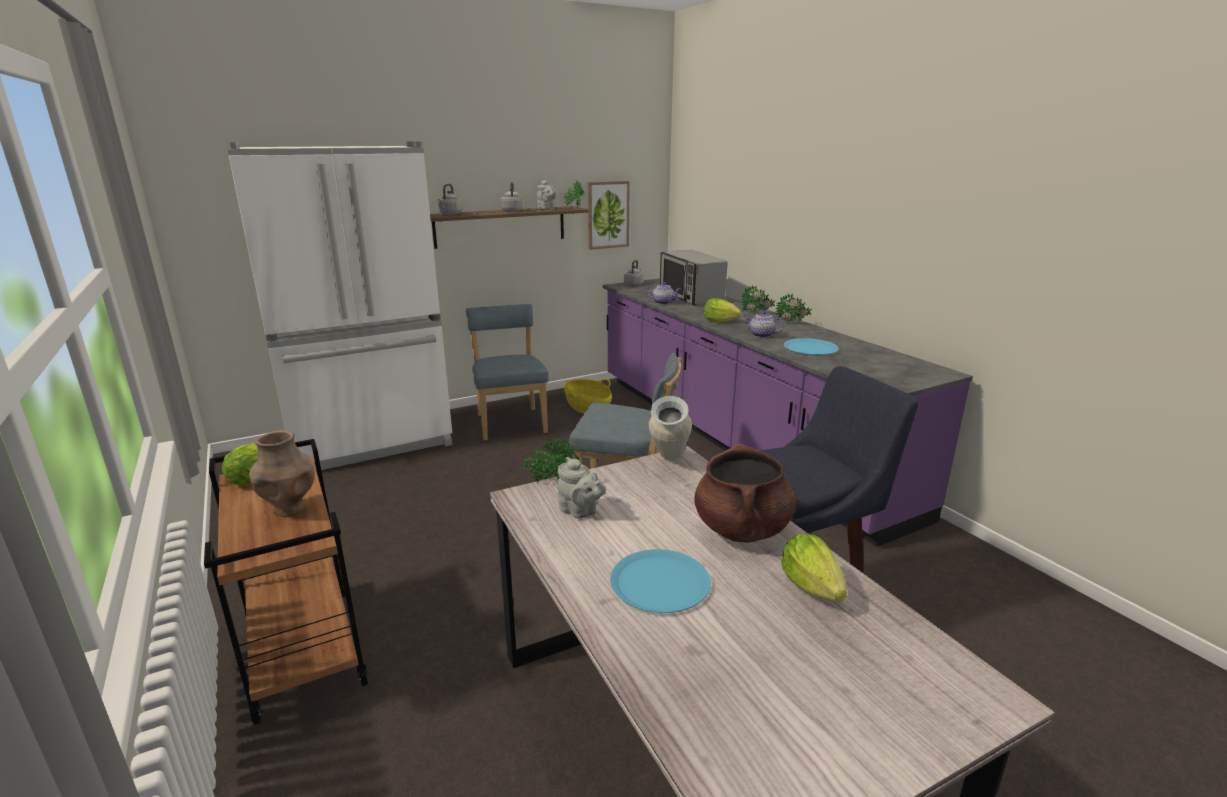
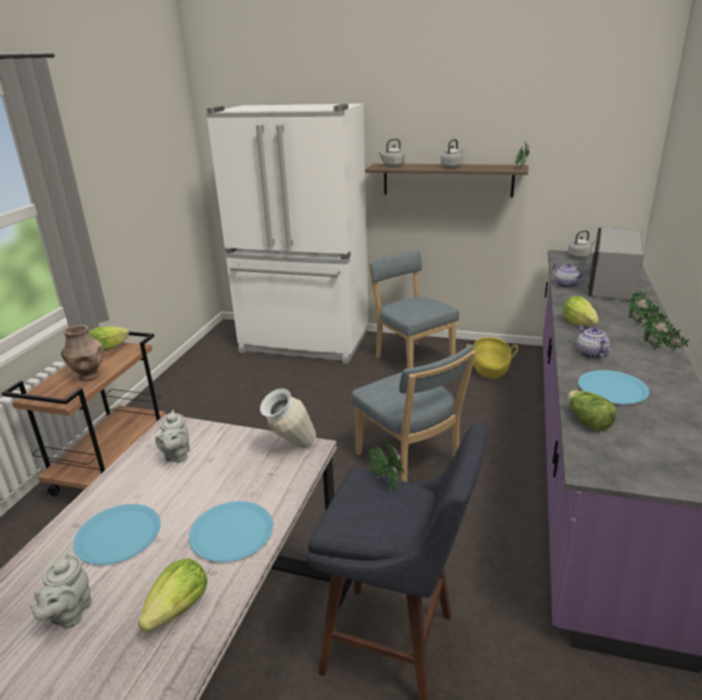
camera: 45 degrees right, 5 degrees up
(511, 422) = (412, 360): blue chair -> blue chair turned 60 degrees counterclockwise
(547, 209) = (489, 167): grey teapot -> grey teapot (69, 614)
(552, 483) = (202, 425): potted plant -> potted plant (385, 481)
(607, 215) = (570, 177): picture -> none
(742, 529) = (231, 532): brown cooking pot -> blue plate
(833, 367) = (587, 421): none -> lettuce

